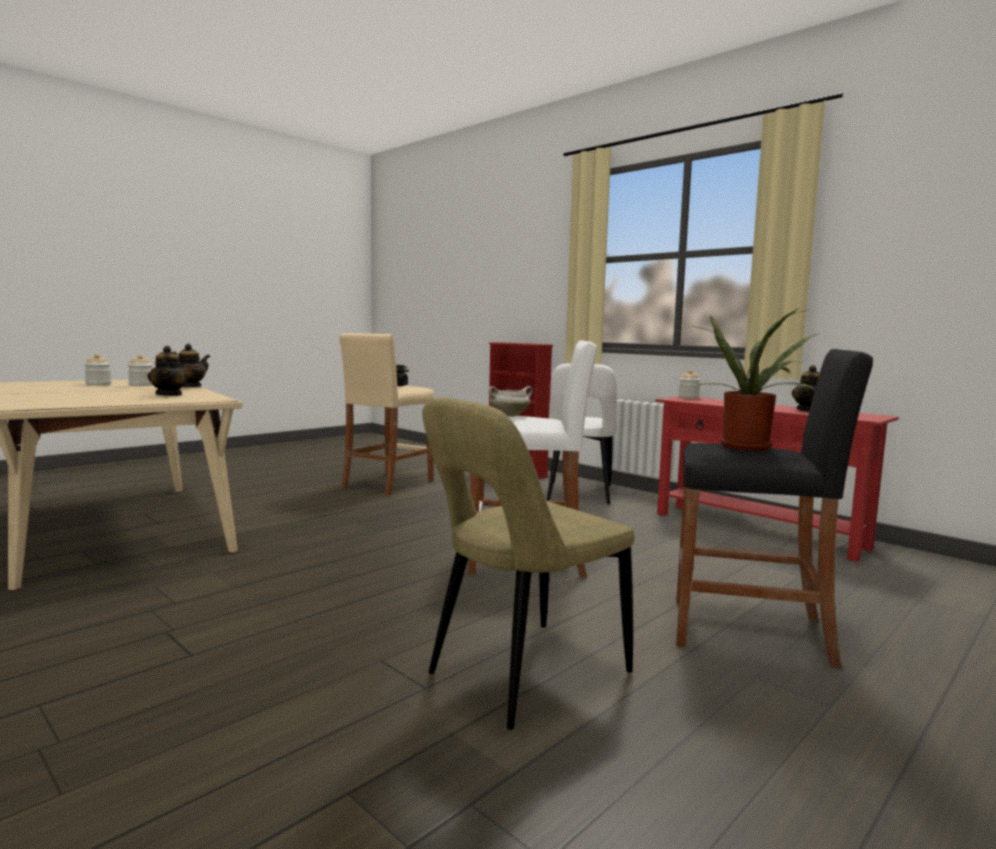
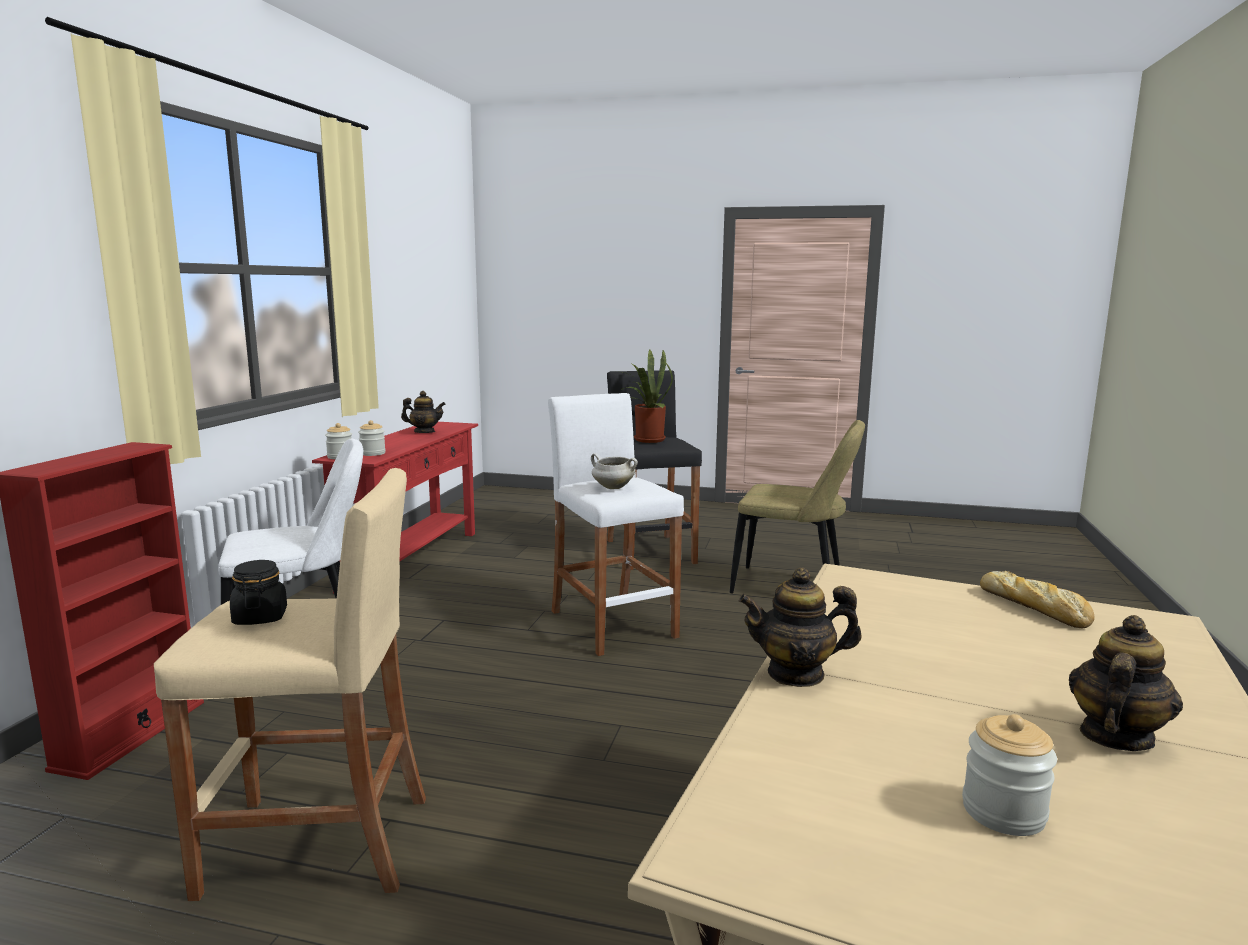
camera: 120 degrees left, 5 degrees up
(96, 403) = (1035, 608): none -> bread
(141, 385) = (884, 746): jar -> jar (372, 453)
(169, 395) = (894, 621): teapot -> teapot (1115, 736)

